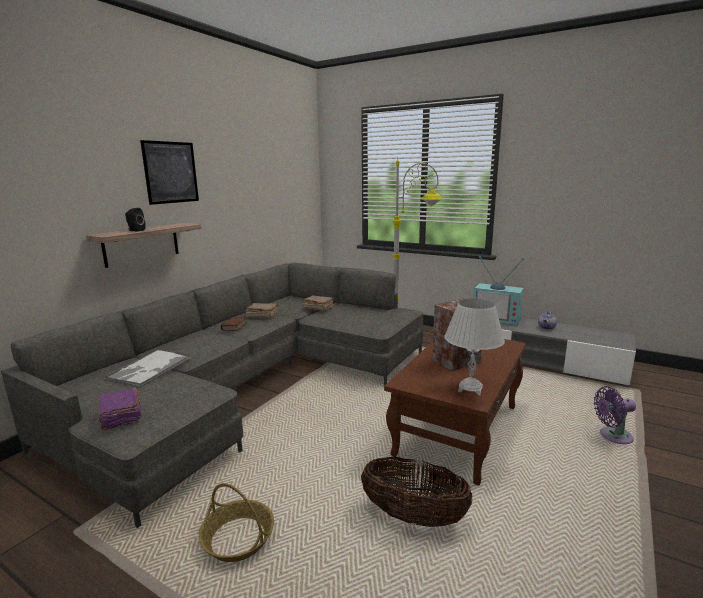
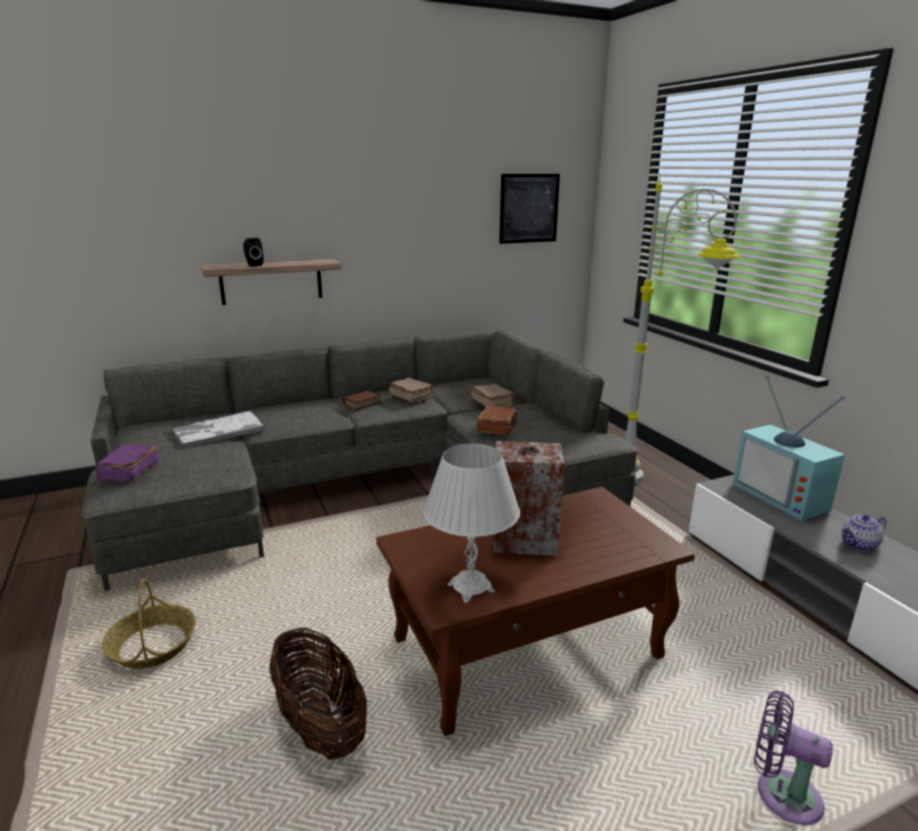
camera: 35 degrees right, 5 degrees up
(171, 172) = (319, 193): picture -> picture (529, 208)
(343, 319) = (497, 428): none -> brown book

